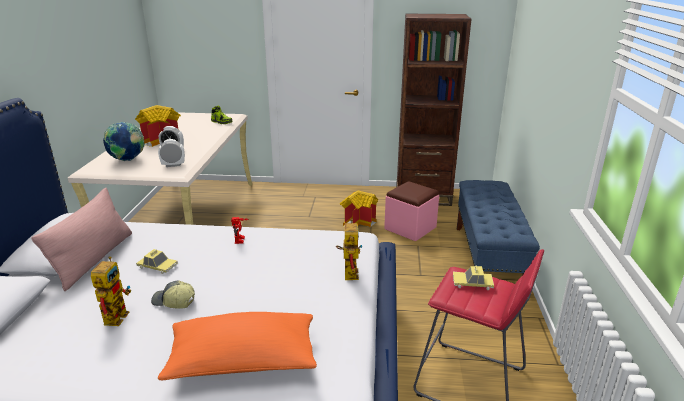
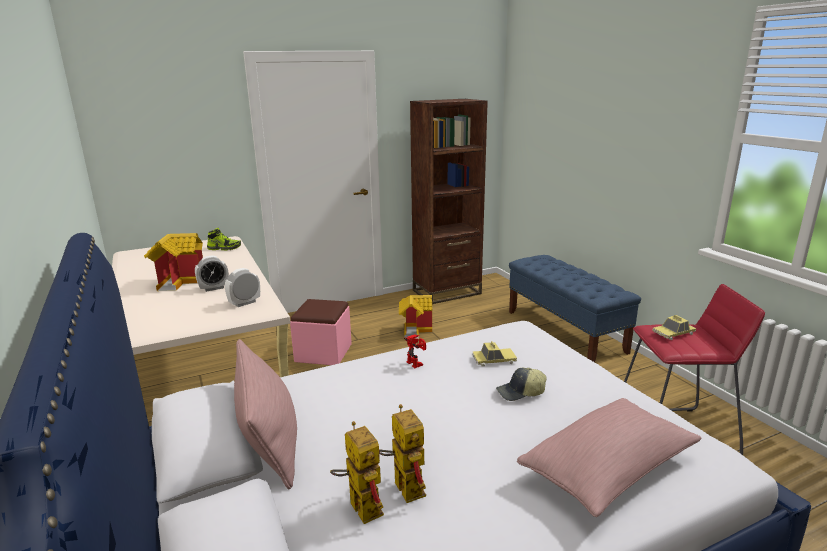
camera: 30 degrees left, 5 degrees down
(127, 160) = (169, 311): globe -> none
(157, 266) = (365, 419): toy car -> toy car (494, 360)
(173, 302) = (447, 446): cap -> cap (520, 393)
(243, 361) = (608, 470): orange pillow -> pink pillow
(349, 271) = (563, 357): toy robot -> toy robot (359, 505)
(410, 228) = (469, 323): pink ottoman -> pink ottoman (323, 353)

